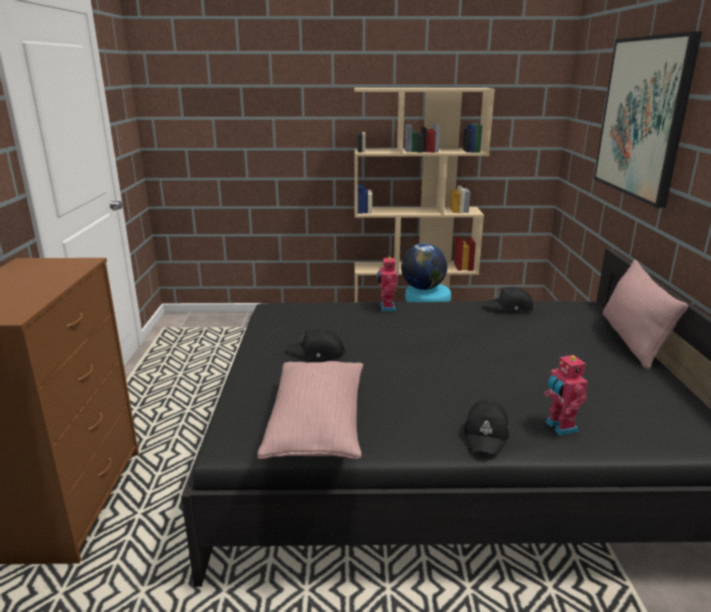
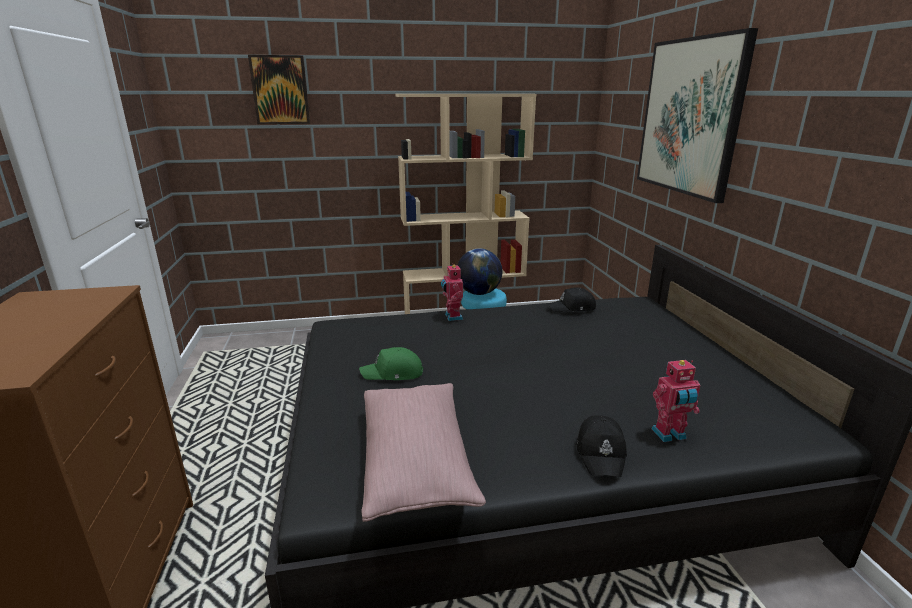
camera: 10 degrees left, 0 degrees up
(245, 84) = (280, 90): none -> picture
(317, 353) = (393, 373): black cap -> green cap
(559, 427) = (670, 435): toy robot -> toy robot turned 75 degrees counterclockwise
(632, 339) = (697, 332): pink pillow -> none

